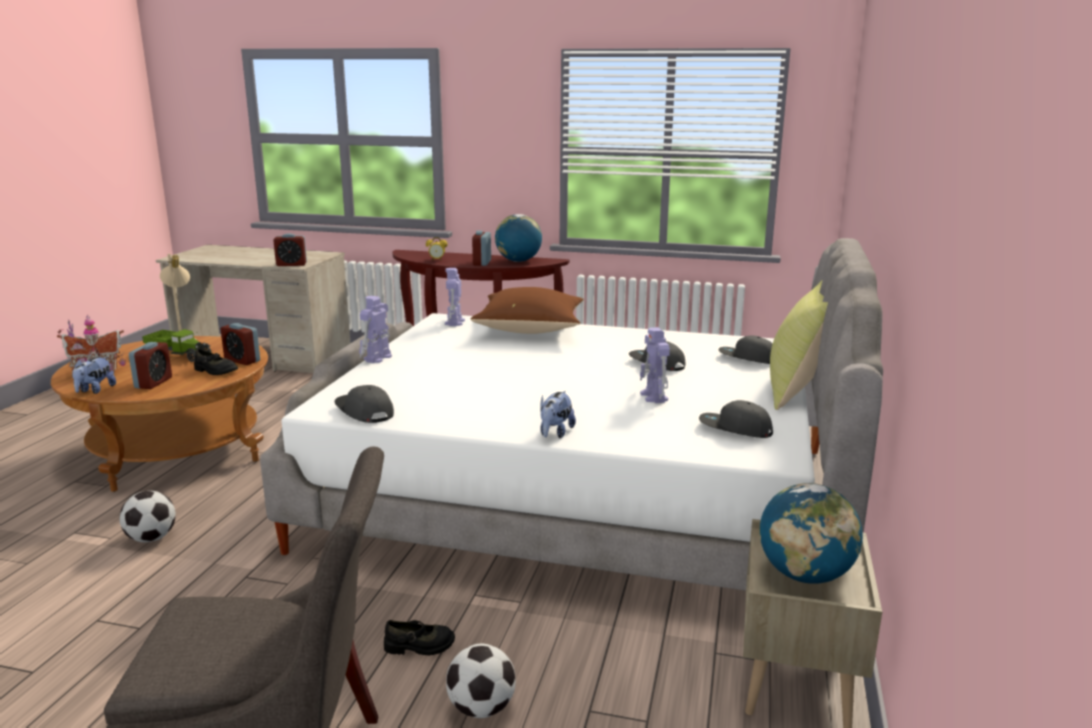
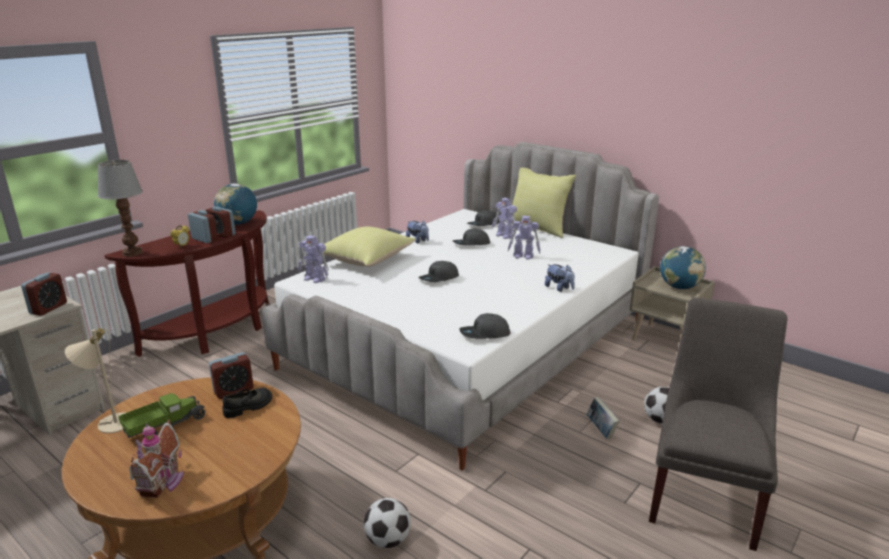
camera: 65 degrees left, 5 degrees up
(95, 390) = (227, 482): plush toy -> plush toy (418, 241)
(153, 383) = (245, 443): alarm clock -> alarm clock (204, 239)
(377, 358) = (372, 316): toy robot -> toy robot (505, 236)
(407, 253) = (133, 253): none -> table lamp
(419, 646) = (601, 429): black shoe -> book
(531, 329) = (366, 260): brown pillow -> yellow pillow
(734, 429) = (580, 251): grey cap -> grey cap (439, 279)

